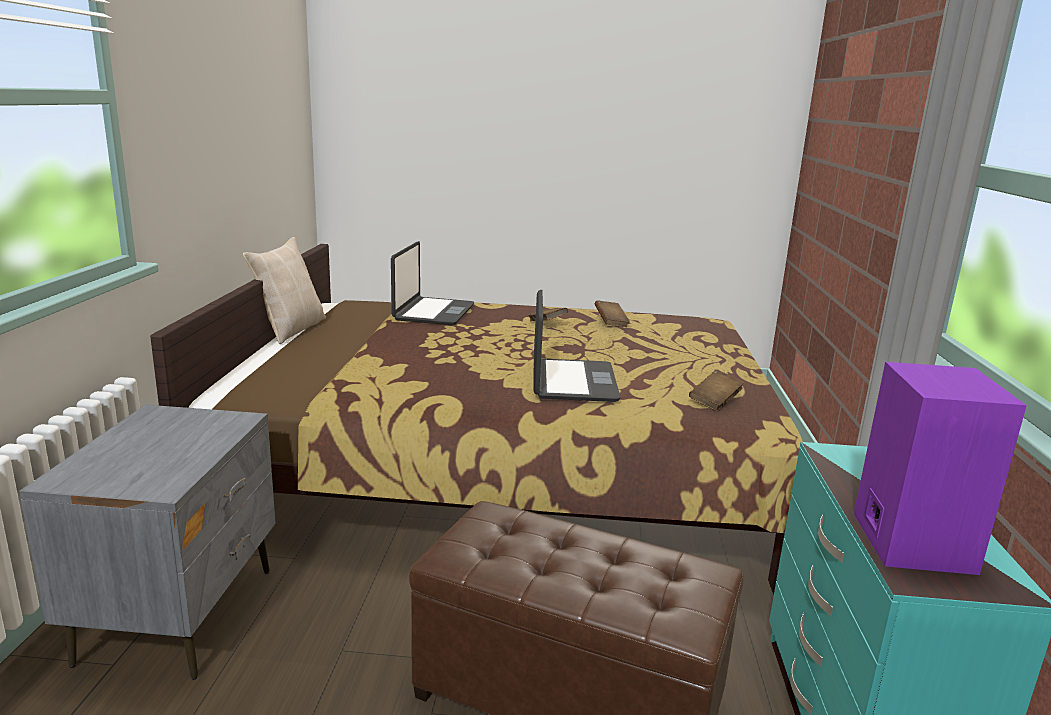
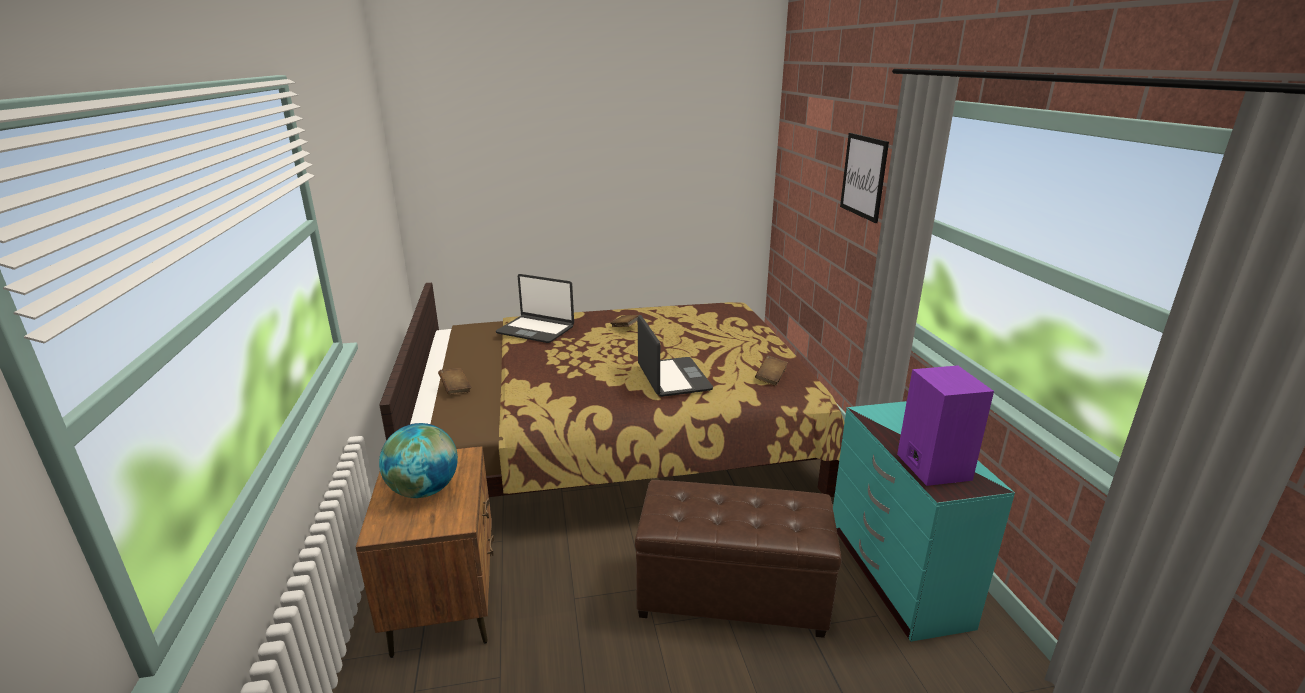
camera: 15 degrees left, 5 degrees up
(156, 446) = (424, 490): none -> globe
(181, 614) = (446, 600): grey nightstand -> brown nightstand
(290, 329) = (432, 363): beige pillow -> none
(433, 312) = (536, 330): laptop -> laptop turned 120 degrees clockwise
(611, 323) = (669, 319): brown book -> brown book (455, 389)
(902, 126) = (863, 176): none -> picture

